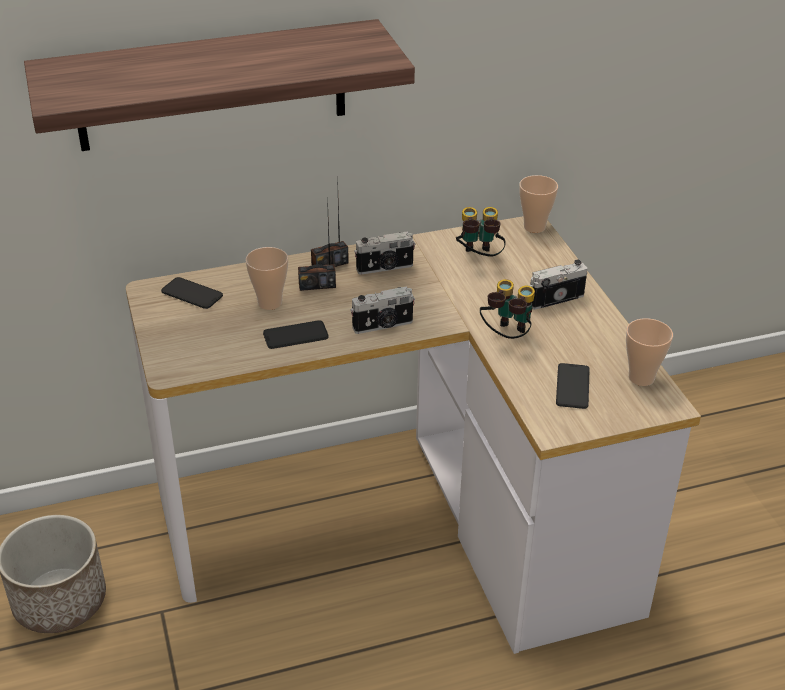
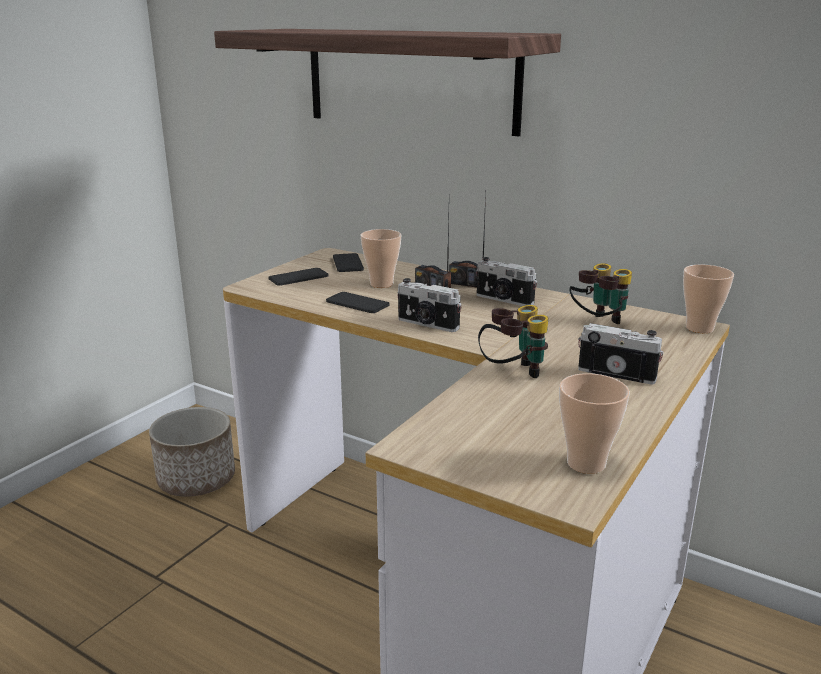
camera: 50 degrees right, 15 degrees down
(572, 386) = (497, 430): phone -> phone (298, 277)

